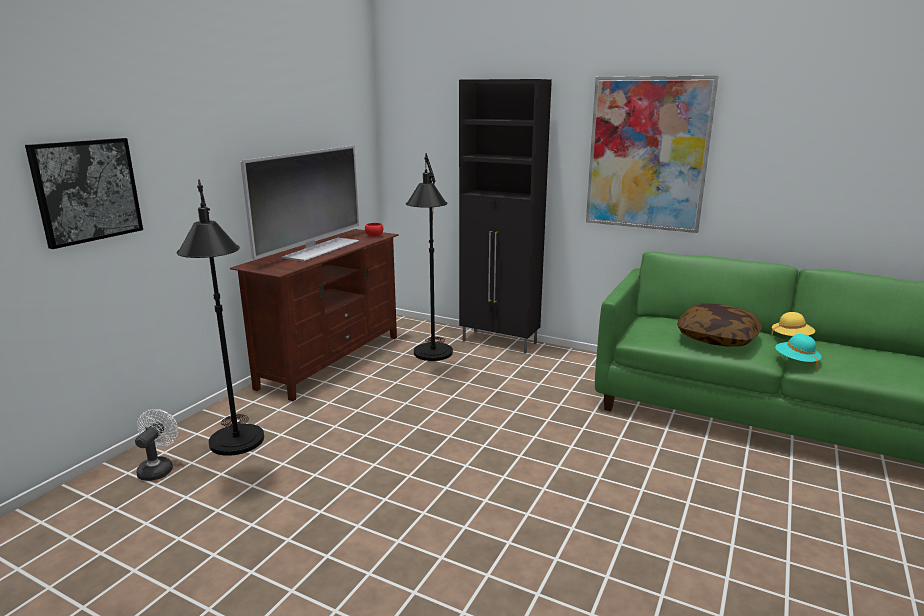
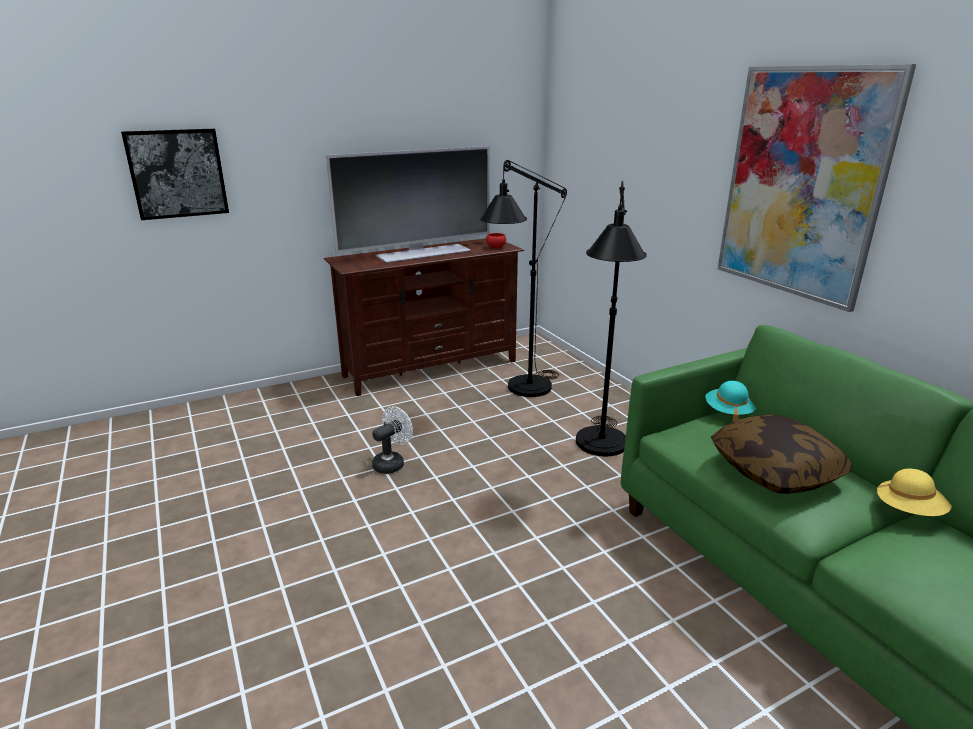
camera: 35 degrees right, 5 degrees up
(158, 468) = (208, 419): white fan -> white fan (392, 463)
(237, 449) = (271, 423): black floor lamp -> black floor lamp (600, 450)
(500, 342) = (613, 395): black cabinet -> none
(796, 361) = (856, 547): turquoise hat -> turquoise hat (728, 412)

